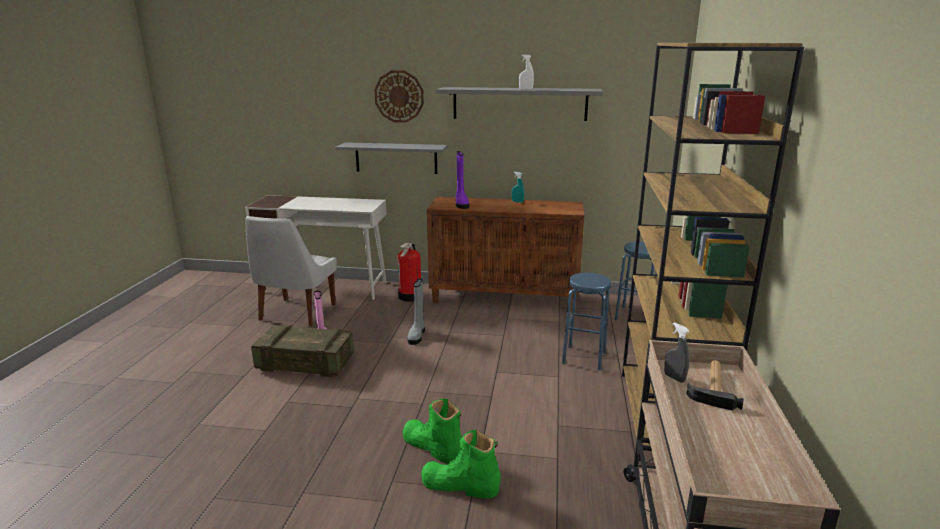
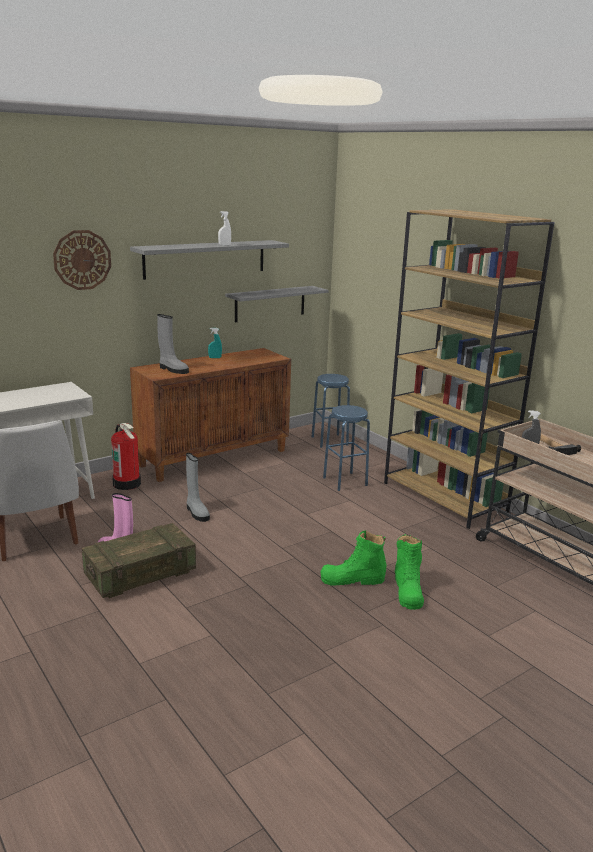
camera: 45 degrees left, 0 degrees up
(396, 158) = (81, 331): grey shelf -> grey shelf (270, 303)
(460, 485) = (408, 591): green boot -> green boot turned 60 degrees counterclockwise
(461, 204) = (172, 370): purple boot -> grey boot

